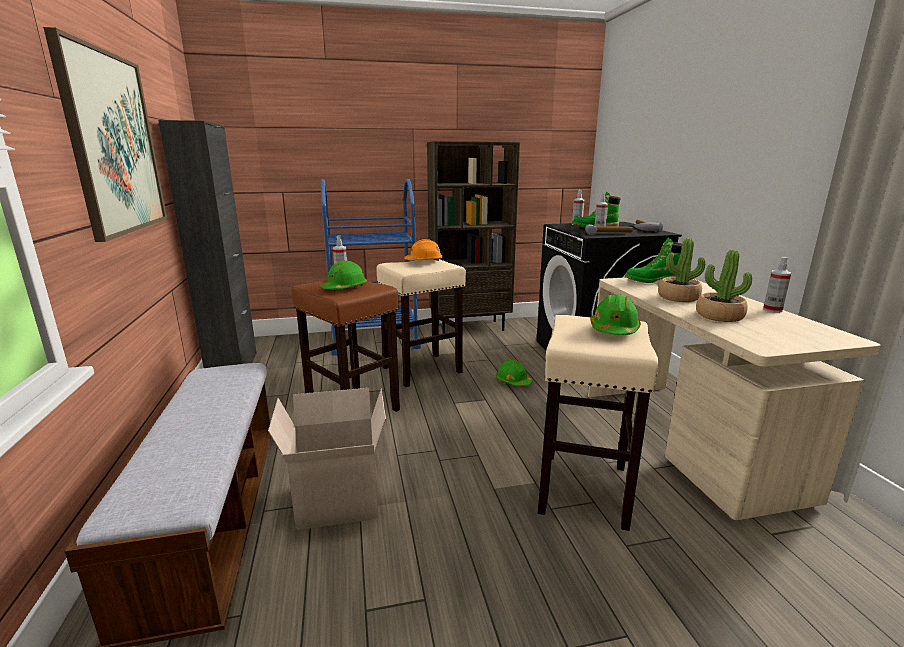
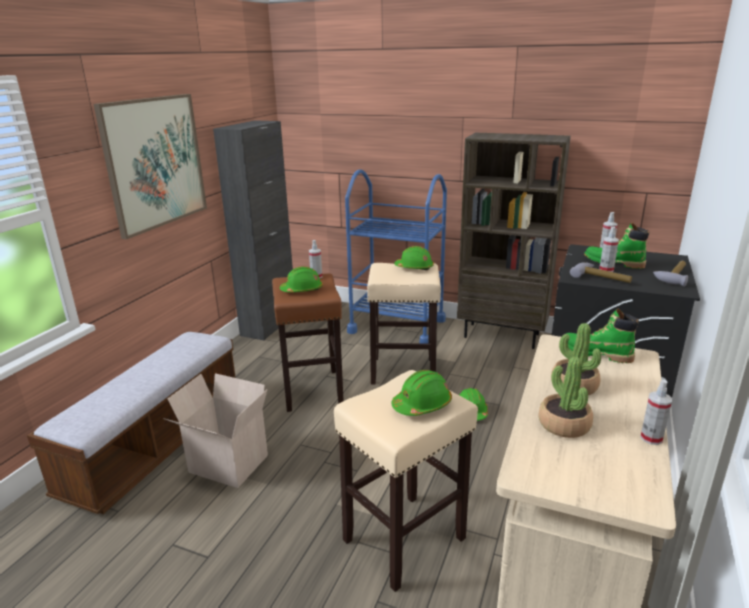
camera: 35 degrees right, 5 degrees up
(424, 261) = (414, 267): orange hard hat -> green hard hat

